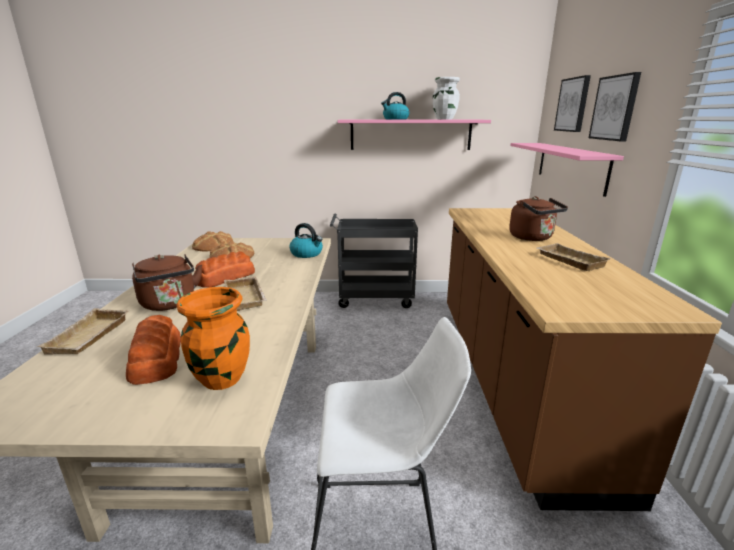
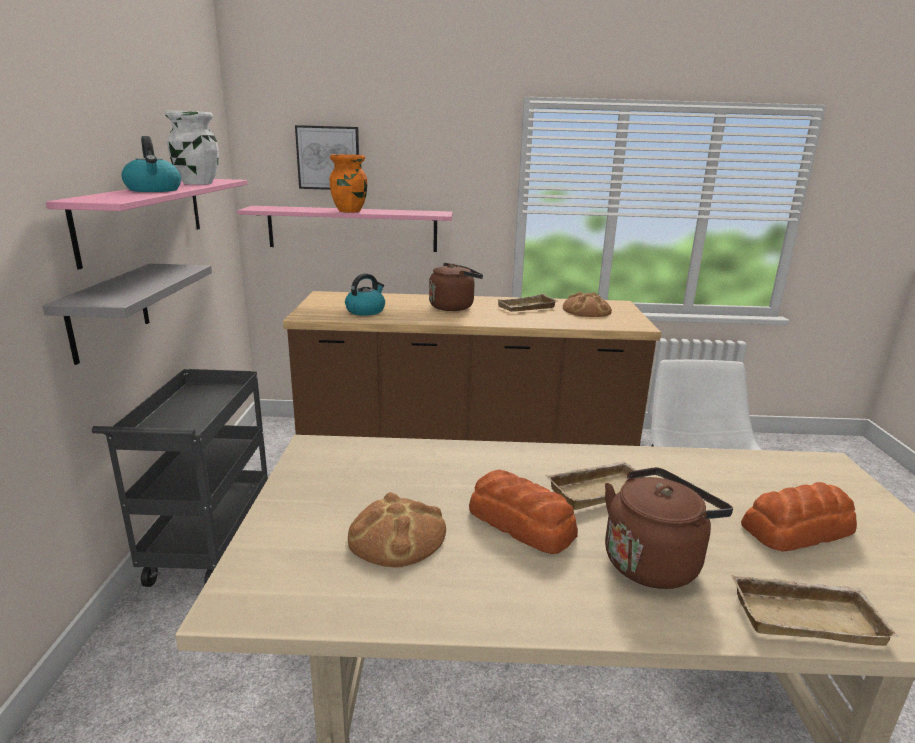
camera: 90 degrees left, 0 degrees up
(213, 246) = (292, 583): bread -> bread (587, 310)
(221, 379) = (791, 479): orange vase -> orange vase (350, 211)
(307, 254) = (392, 452): kettle -> kettle (365, 311)
(366, 172) = (109, 312): none -> grey shelf
(615, 108) = (421, 166): picture -> none

